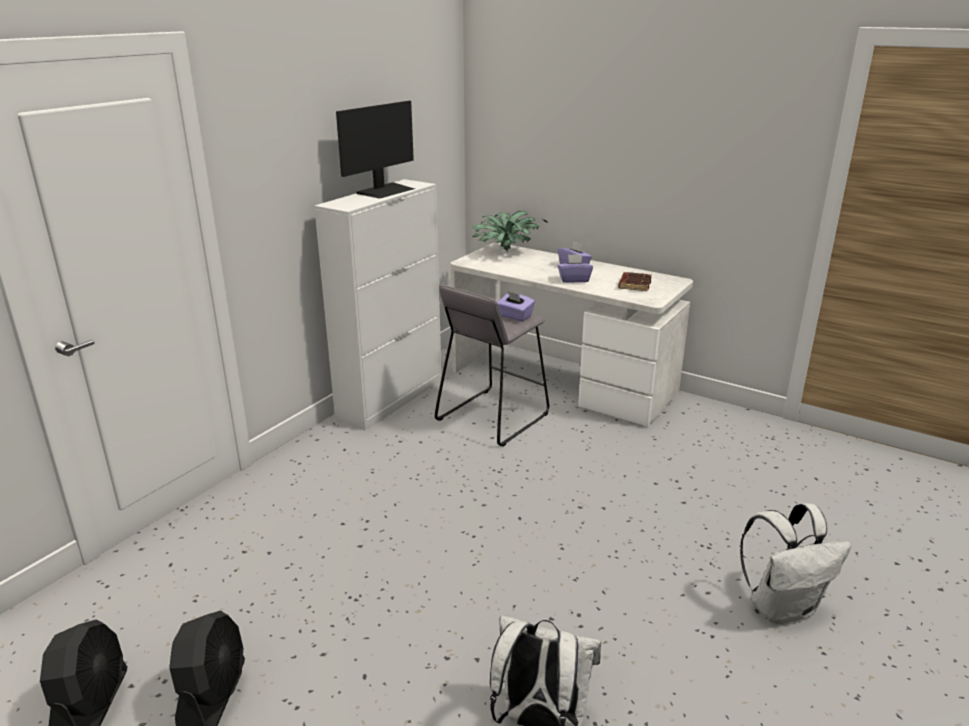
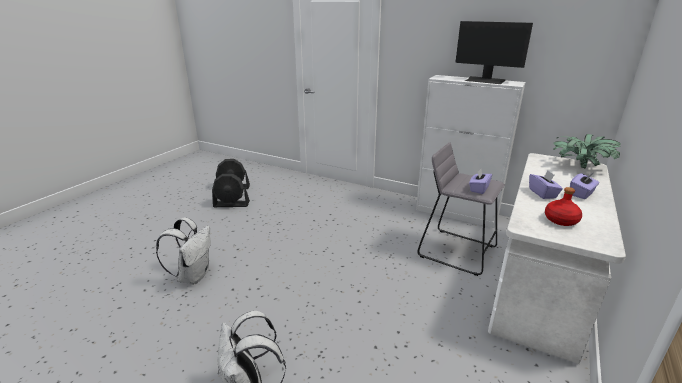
camera: 85 degrees right, 0 degrees up
(634, 284) = (561, 220): brown book -> red bottle

